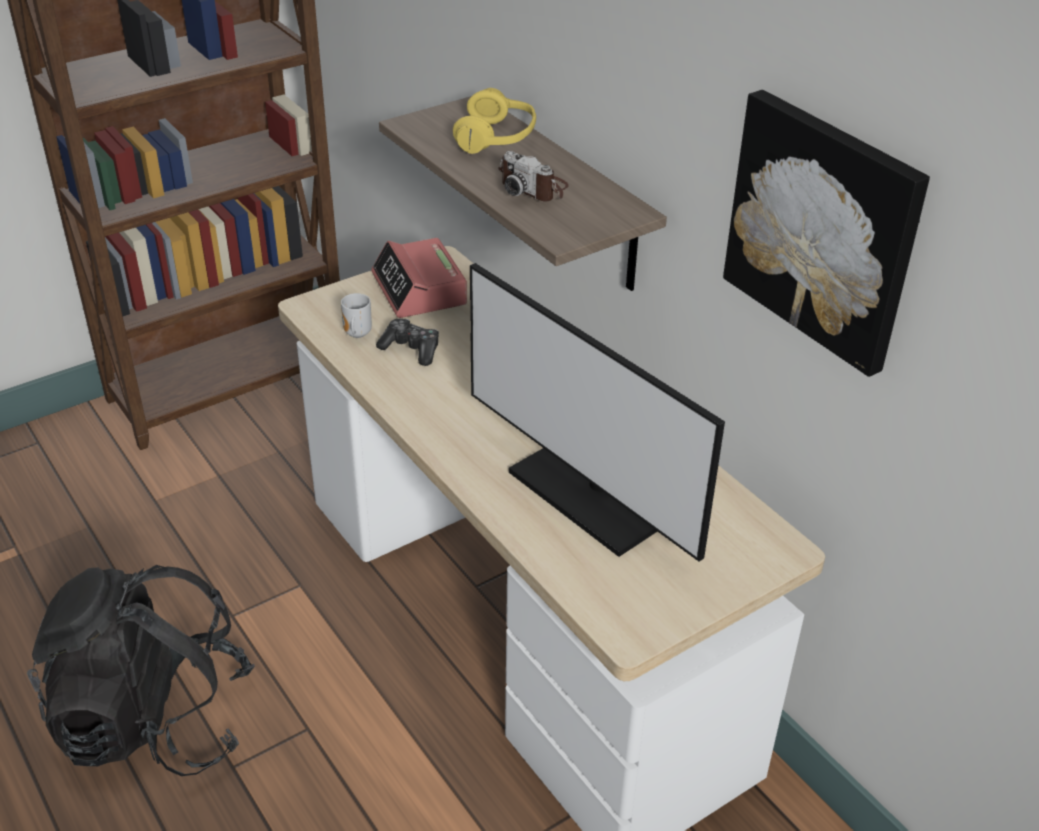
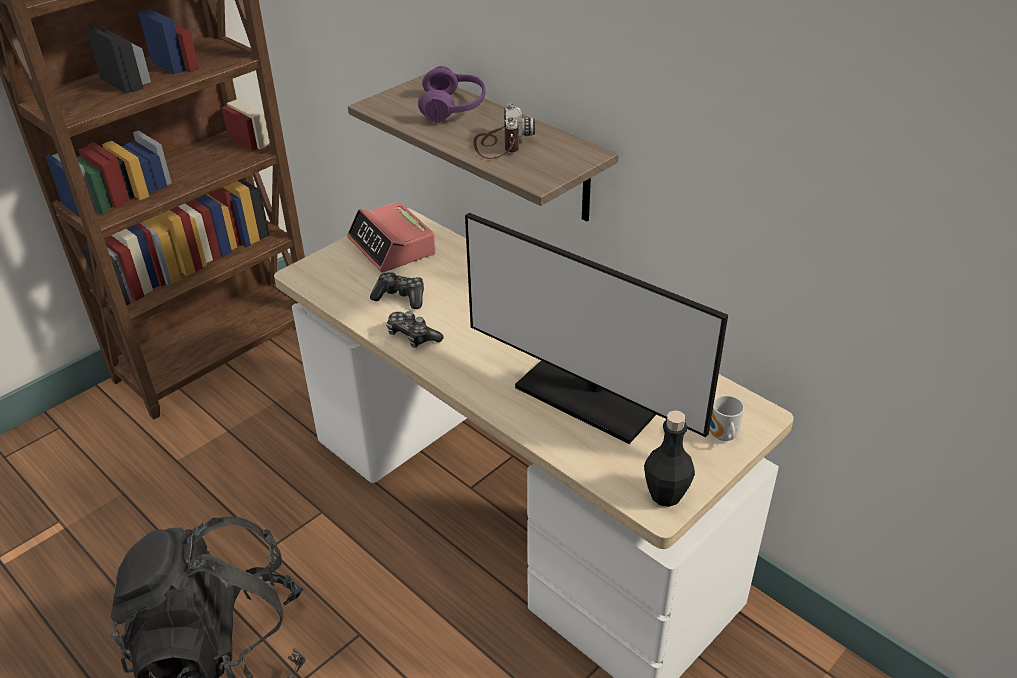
camera: 10 degrees left, 0 degrees up
(356, 334) = (349, 291): mug -> mug (722, 437)
(411, 396) = (413, 336): none -> game controller
(496, 138) = (453, 108): yellow headphones -> purple headphones
(534, 187) = (500, 144): camera -> camera turned 120 degrees counterclockwise
(641, 621) = (665, 495): none -> black bottle
(824, 229) = (776, 142): picture -> none

